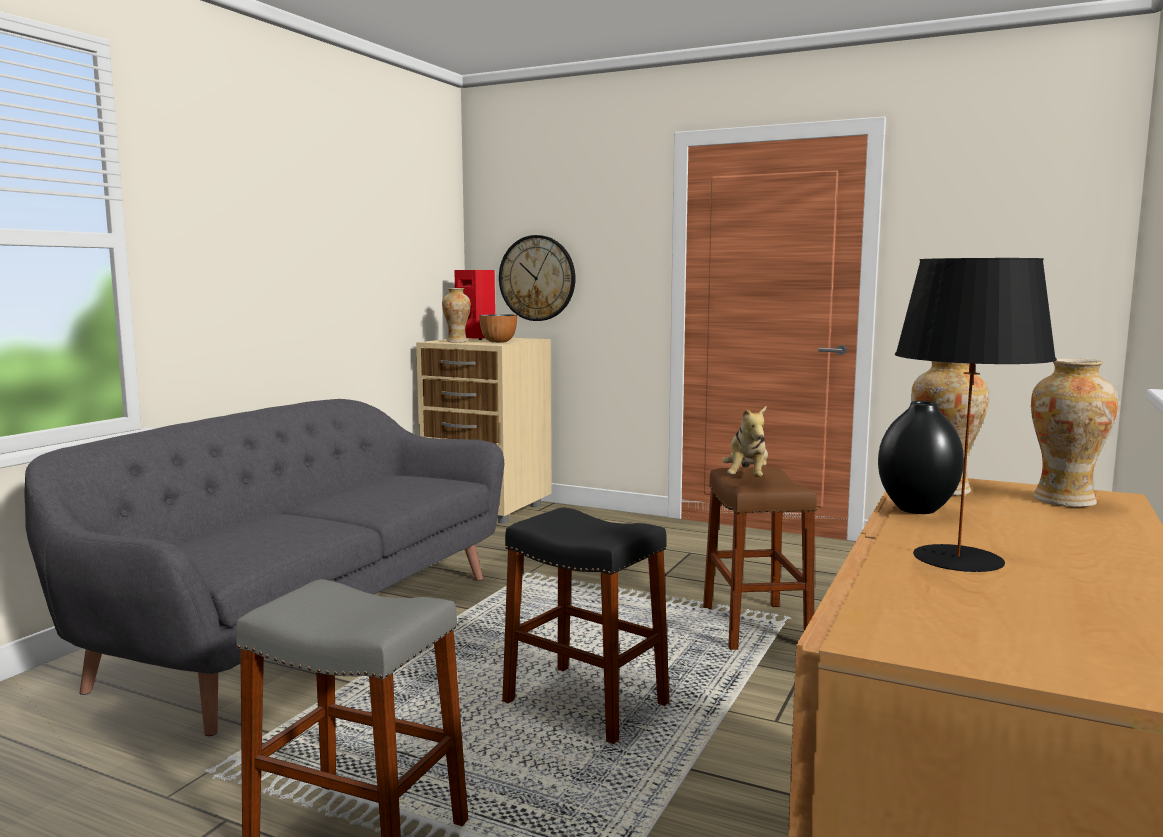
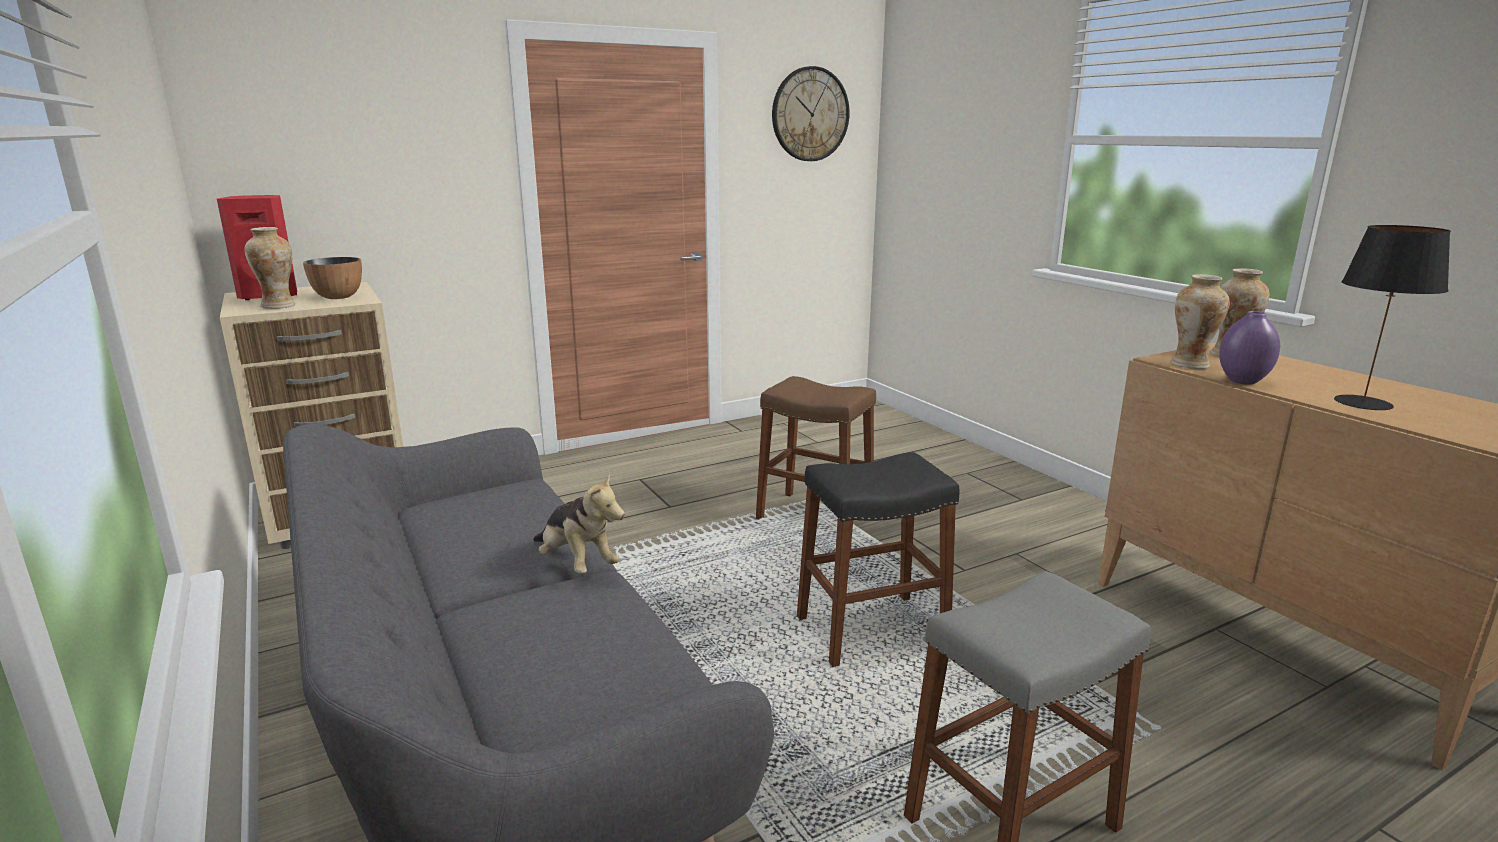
camera: 55 degrees left, 10 degrees up
(537, 278) = (329, 202): wall clock -> wall clock (810, 114)
(747, 479) = (821, 392): plush toy -> plush toy (577, 563)
(918, 510) = (1243, 381): black vase -> purple vase

